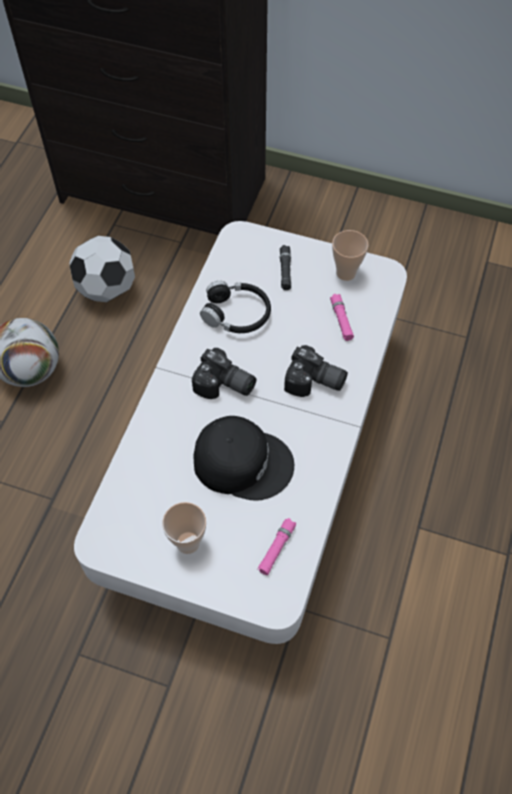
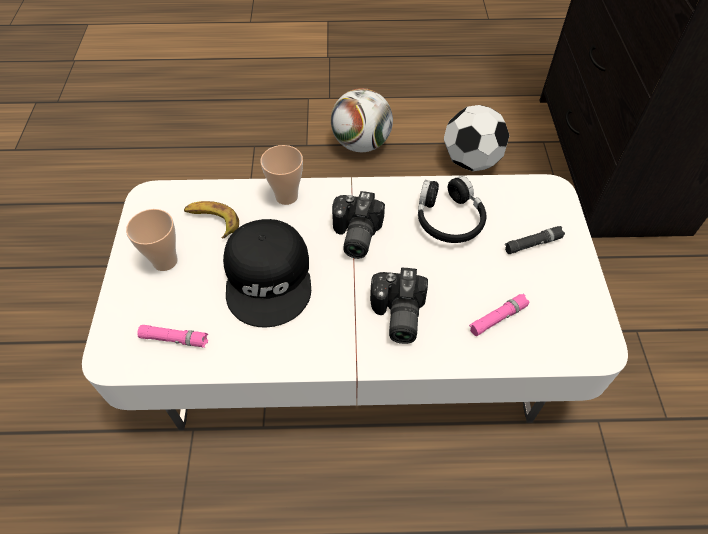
camera: 70 degrees right, 5 degrees down
(157, 493) = (212, 221): none -> banana
(346, 273) = (570, 304): cup -> cup (286, 196)

